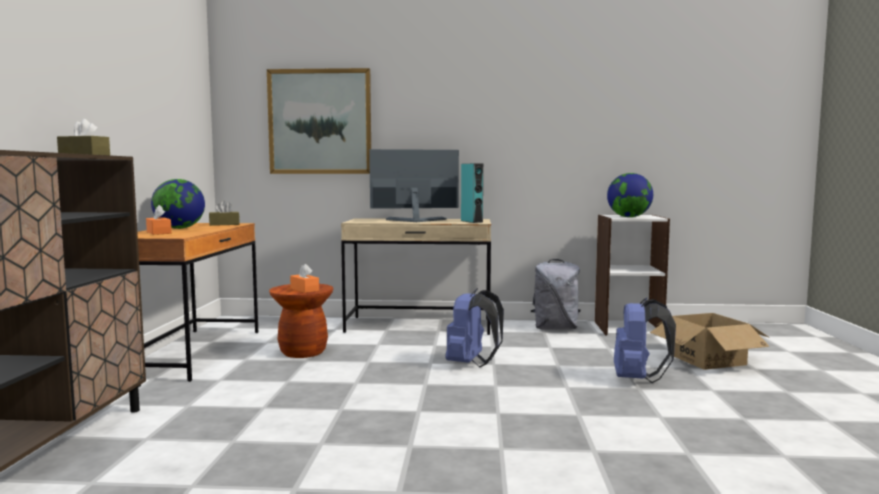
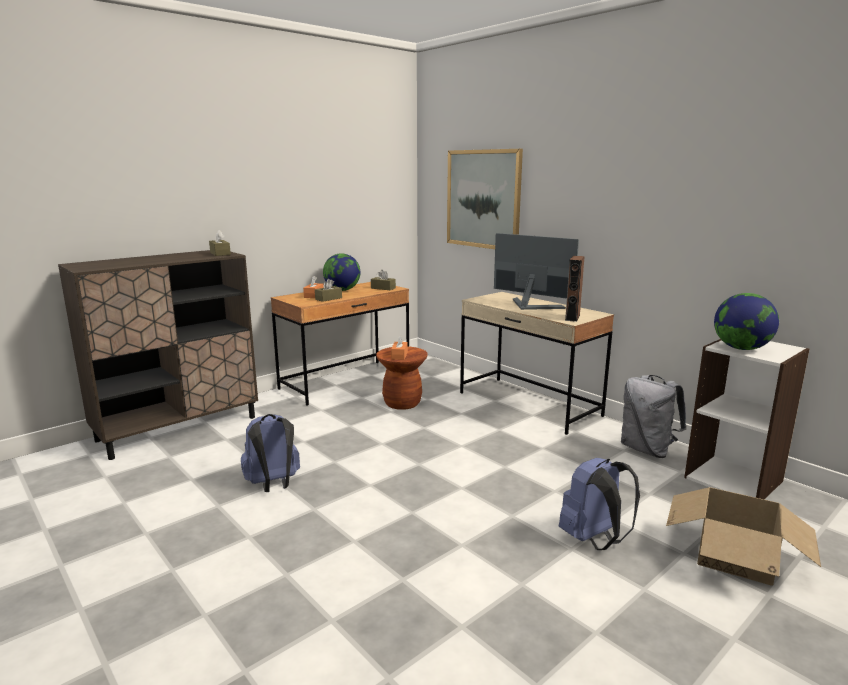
camera: 45 degrees right, 10 degrees up
(191, 232) = (328, 298): none -> brown tissue box
(471, 221) = (572, 317): turquoise speaker -> brown speaker
(471, 364) = (488, 459): blue backpack -> blue backpack (273, 485)

